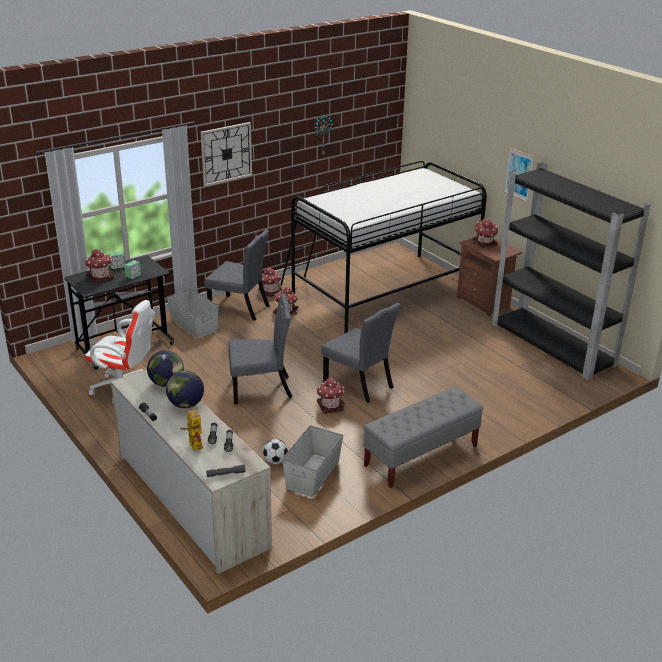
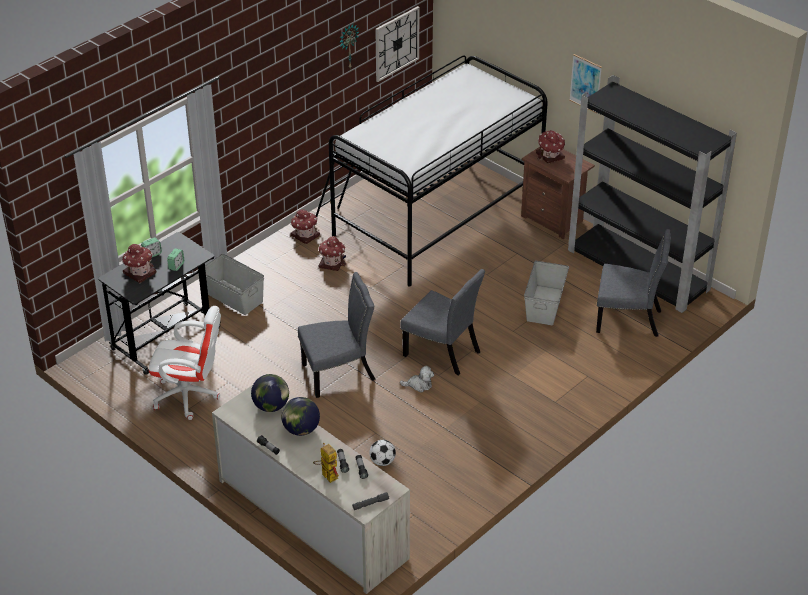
camera: 10 degrees left, 10 degrees up
(226, 153) = (249, 97): wall clock -> wall clock (396, 43)
(239, 308) = (276, 265): grey chair -> grey chair (627, 320)
(313, 474) = (426, 471): grey storage box -> grey storage box (545, 305)
(330, 406) = (419, 385): toy house -> plush toy
(421, 456) = (528, 433): grey bench -> none

